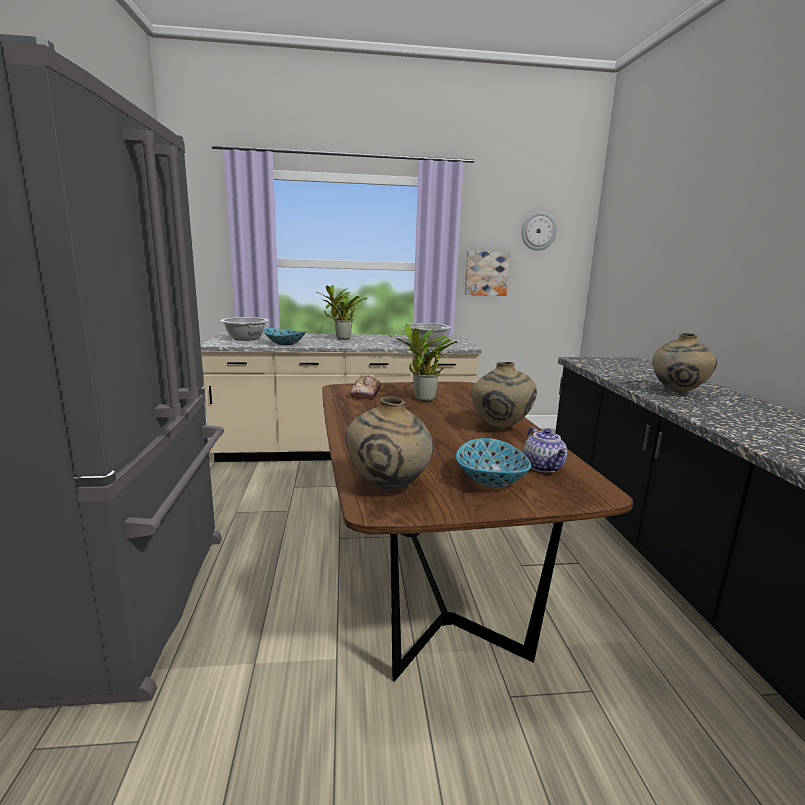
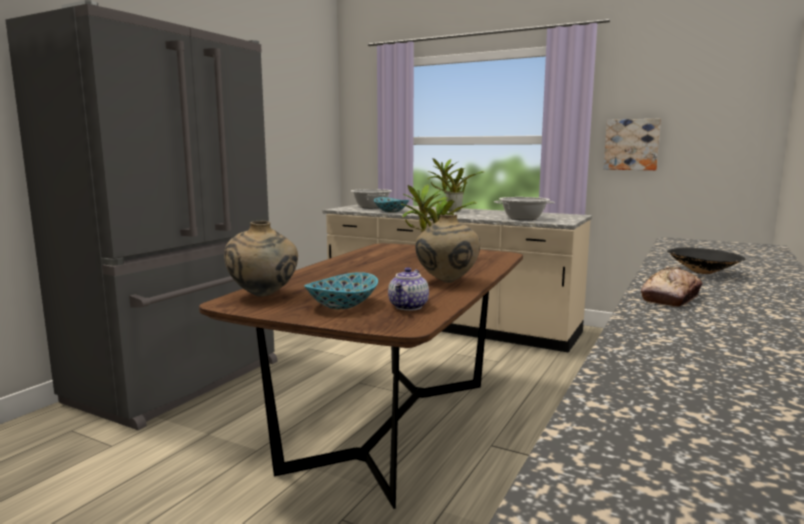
camera: 35 degrees right, 5 degrees down
(366, 394) = (395, 251): bread -> bread (671, 297)
(538, 231) = (703, 91): wall clock -> none
(678, 392) = (704, 272): beige vase -> black bowl

